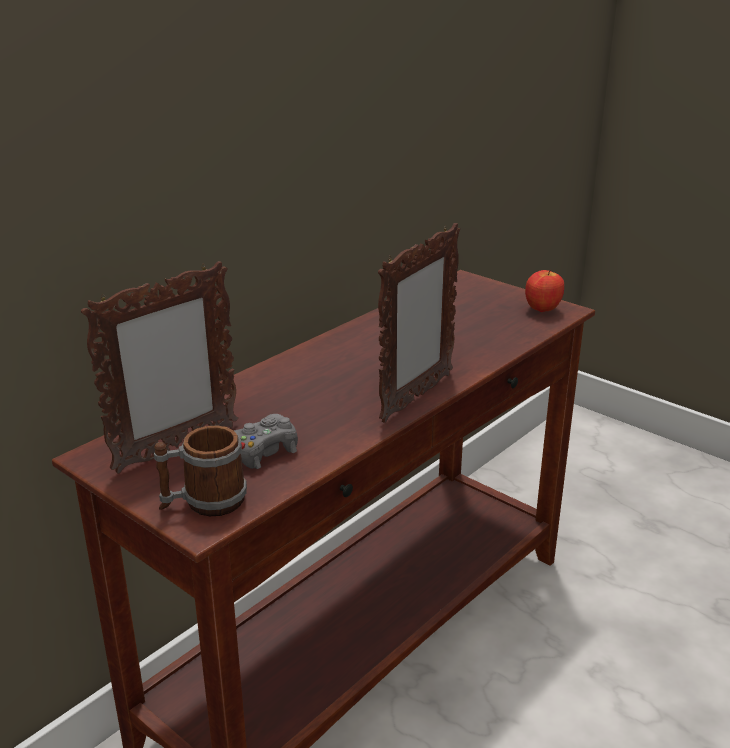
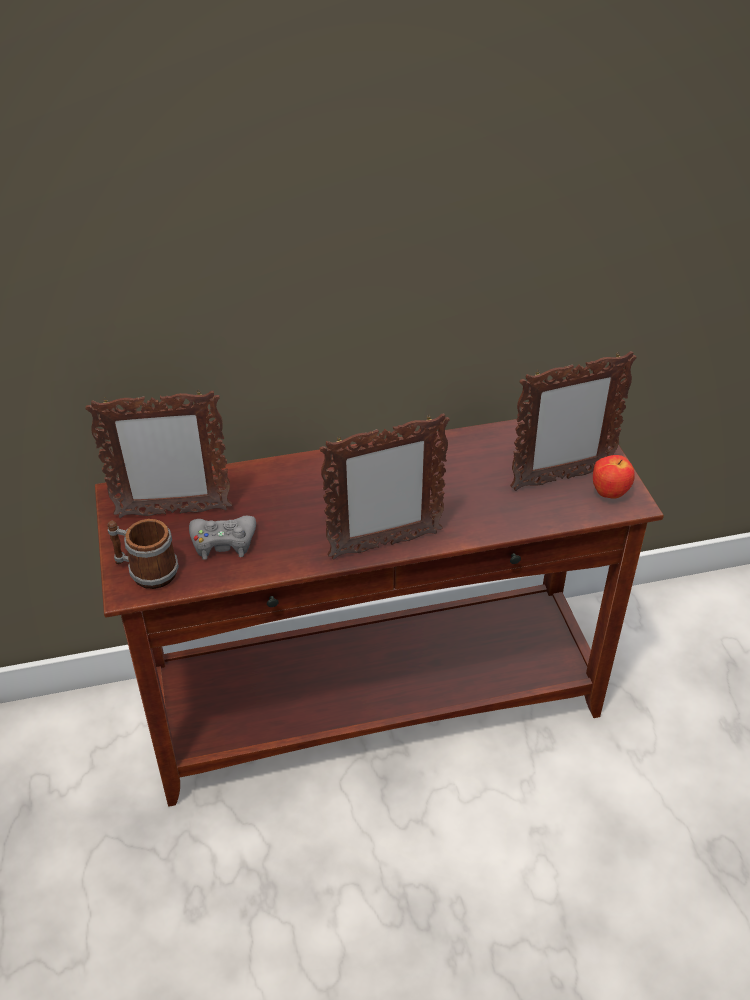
camera: 35 degrees right, 15 degrees up
(496, 313) = (560, 479): none -> picture frame

